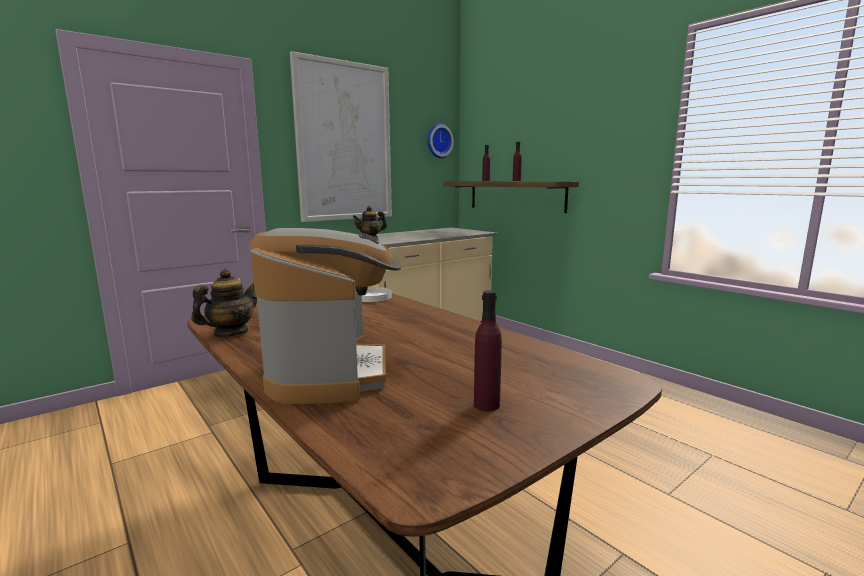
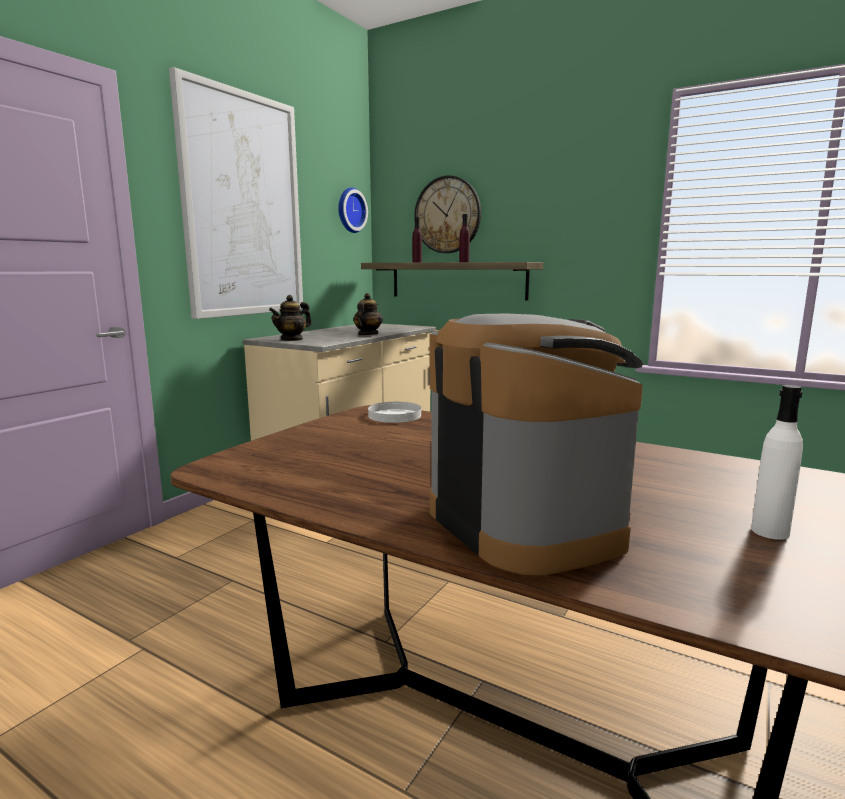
camera: 20 degrees left, 0 degrees up
(230, 333) = (278, 486): teapot -> teapot (367, 334)
(486, 405) = (770, 531): purple bottle -> white bottle
(510, 142) = (447, 215): none -> wall clock

